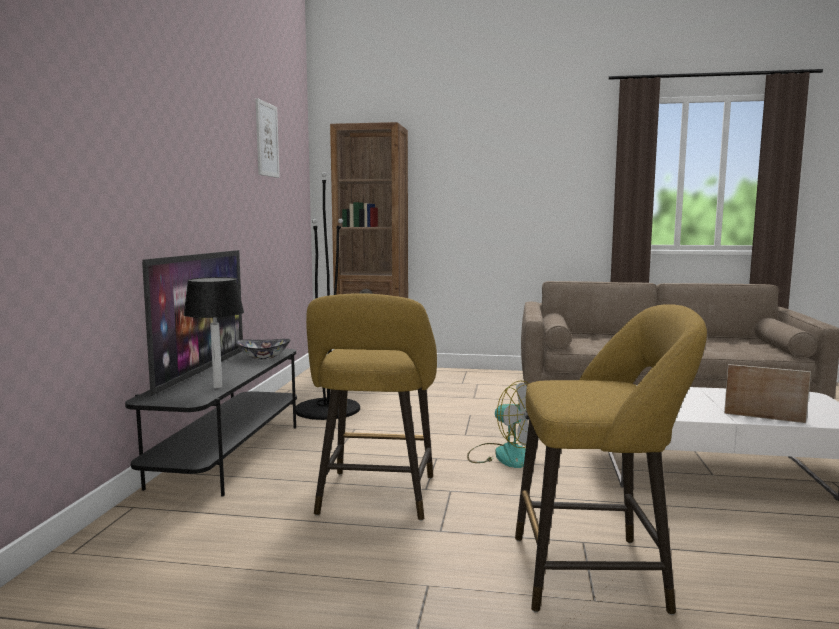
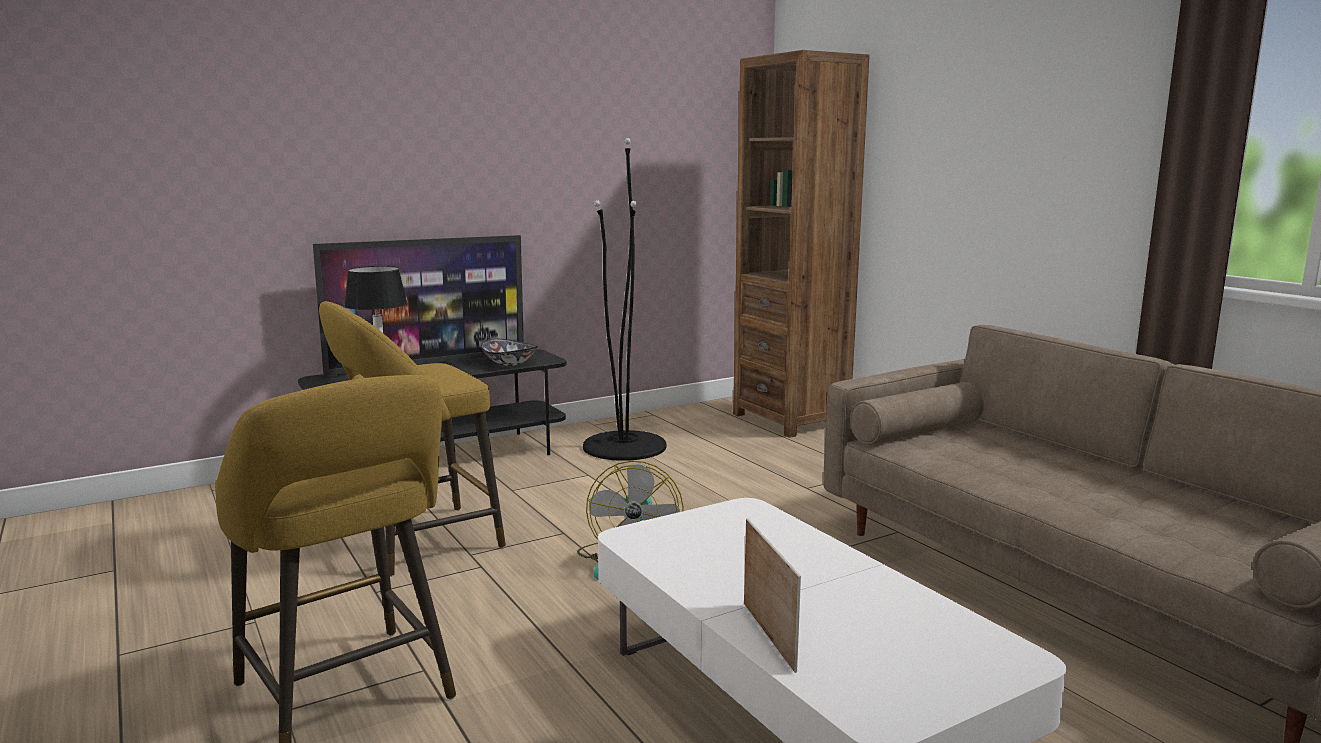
camera: 50 degrees right, 5 degrees up
(267, 139) = (635, 91): picture -> none

